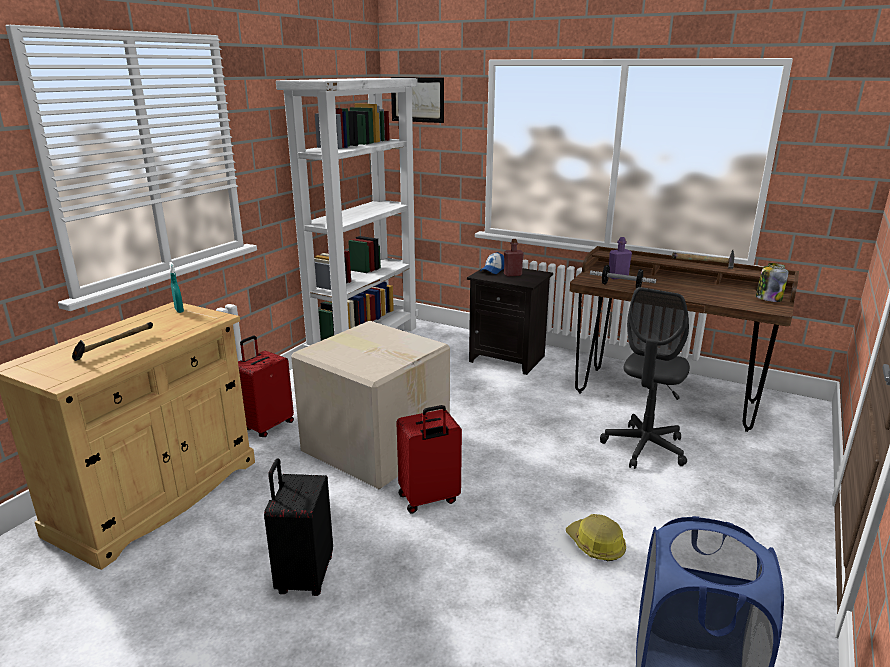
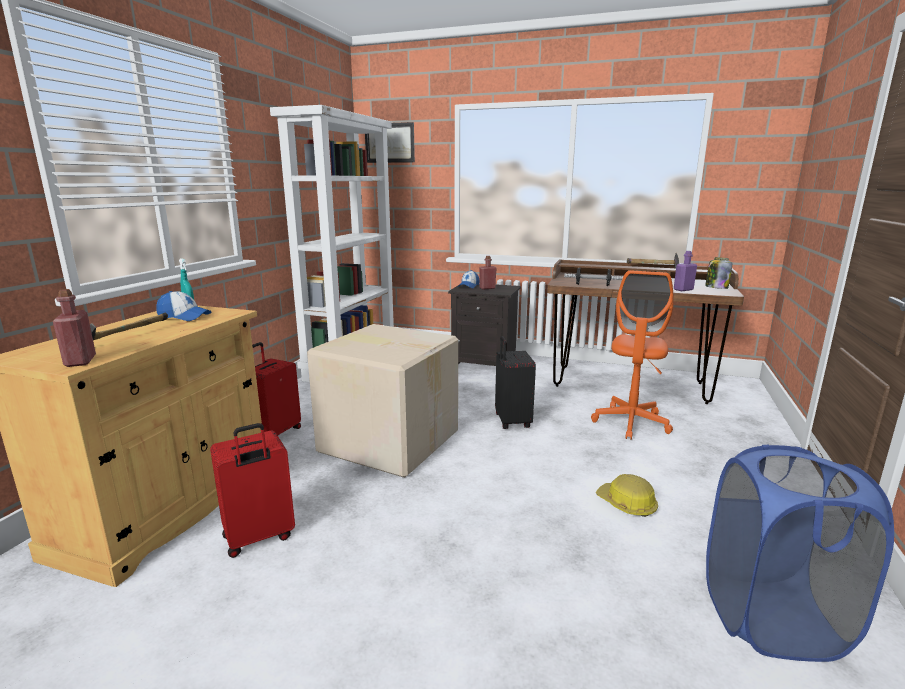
camera: 10 degrees left, 5 degrees down
(70, 377) = (80, 361): none -> red bottle
(171, 321) = (184, 317): none -> cap
(304, 576) = (352, 565): black suitcase -> black suitcase (511, 421)
(429, 499) = (456, 481): red suitcase -> red suitcase (259, 538)
(618, 277) = (585, 280): purple bottle -> purple bottle (683, 289)
(644, 448) = (631, 423): grey office chair -> orange office chair

